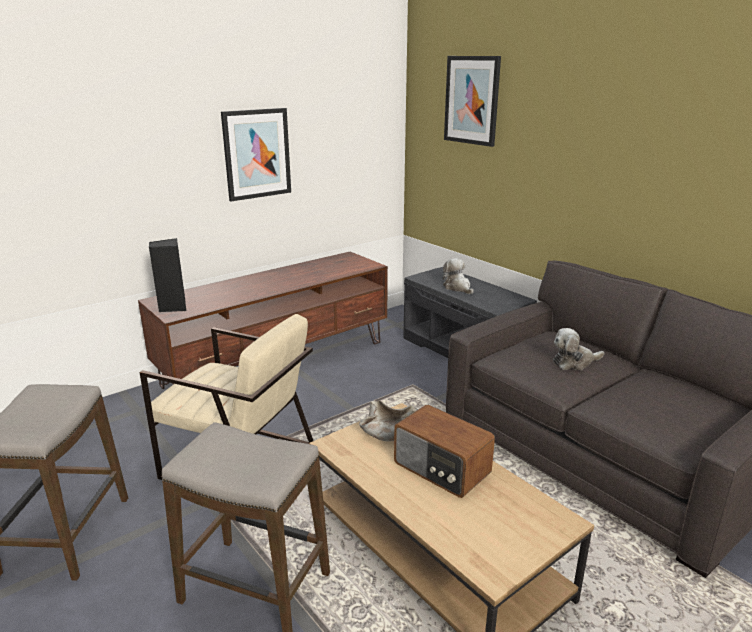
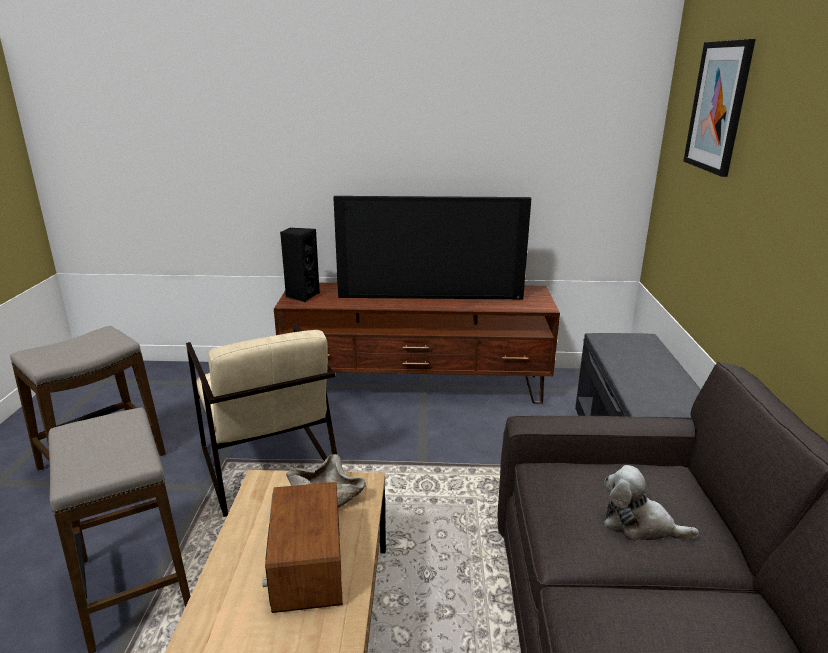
camera: 40 degrees right, 0 degrees up
(257, 154) = (437, 154): picture -> none
(280, 277) = (431, 294): none -> television
(458, 288) = (631, 365): plush toy -> none

